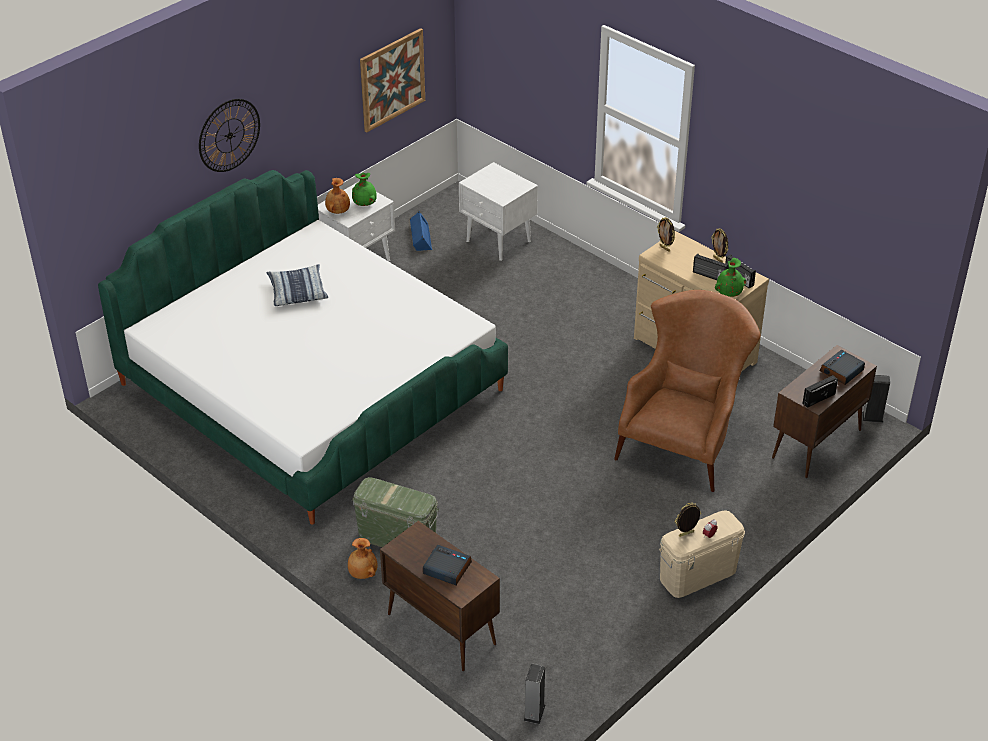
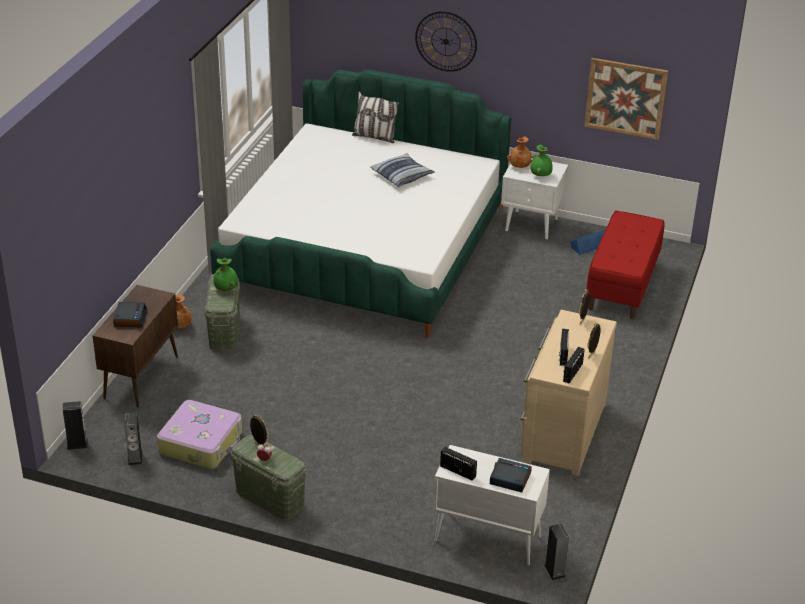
camera: 65 degrees right, 5 degrees down
(201, 287) = (375, 137): none -> pillow
(499, 241) = (623, 285): white nightstand -> red bench
(583, 666) = (135, 458): none -> speaker
(585, 605) = (202, 443): none -> suitcase
(683, 440) = (435, 452): brown armchair -> none
(698, 575) = (269, 498): beige storage box -> green storage box
(728, 293) = (545, 371): green vase -> green vase (226, 288)
(816, 444) = (486, 538): brown cabinet -> white cabinet

